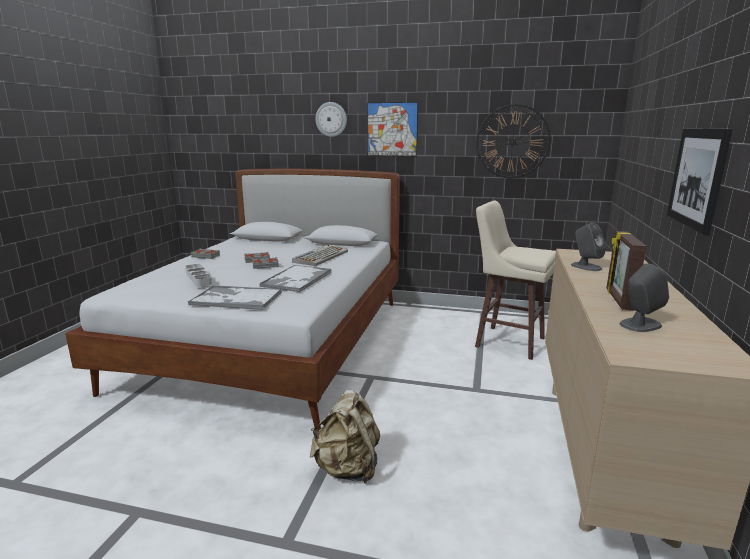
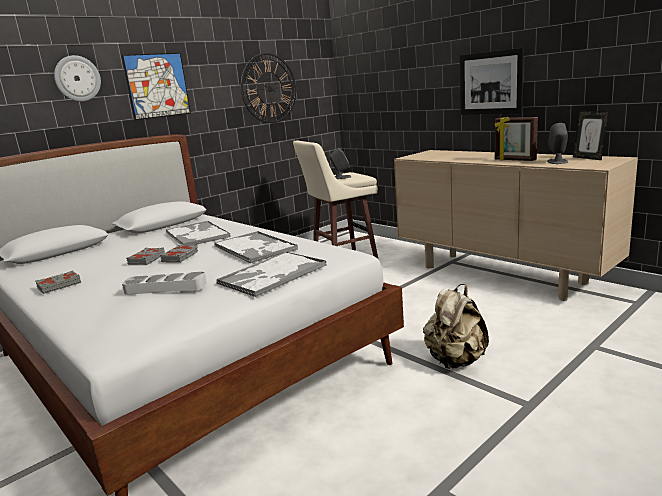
camera: 55 degrees left, 0 degrees up
(321, 256) = (196, 234): keyboard -> tray
(585, 266) = (445, 158): grey speaker -> grey speaker (341, 177)
(703, 343) = (588, 158): none -> picture frame

